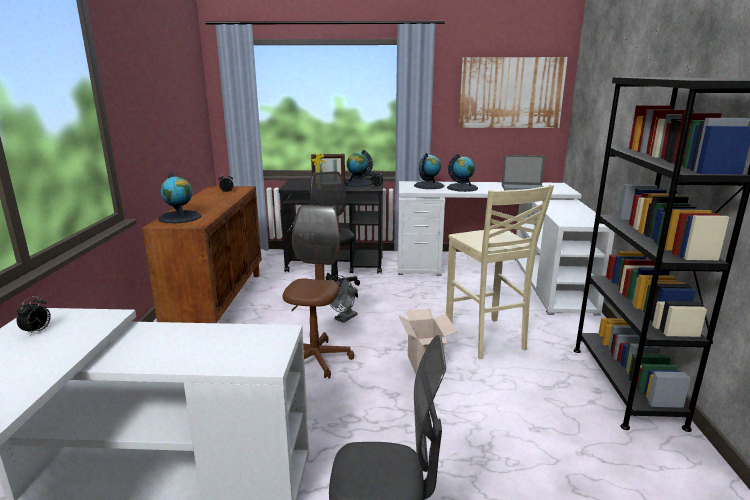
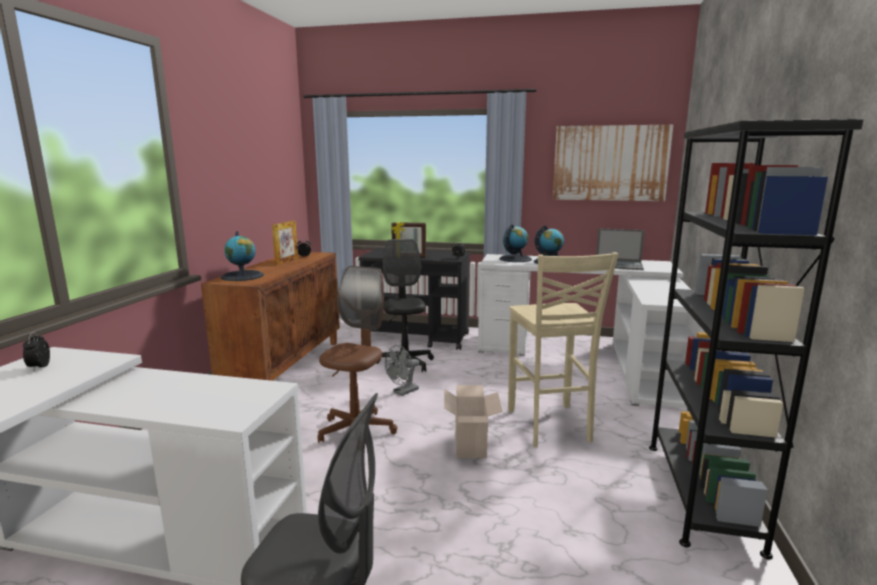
camera: 10 degrees right, 5 degrees down
(37, 331) = (39, 367): alarm clock -> alarm clock turned 135 degrees clockwise
(213, 198) = (287, 261): none -> picture frame
(357, 183) = (441, 254): globe -> none

